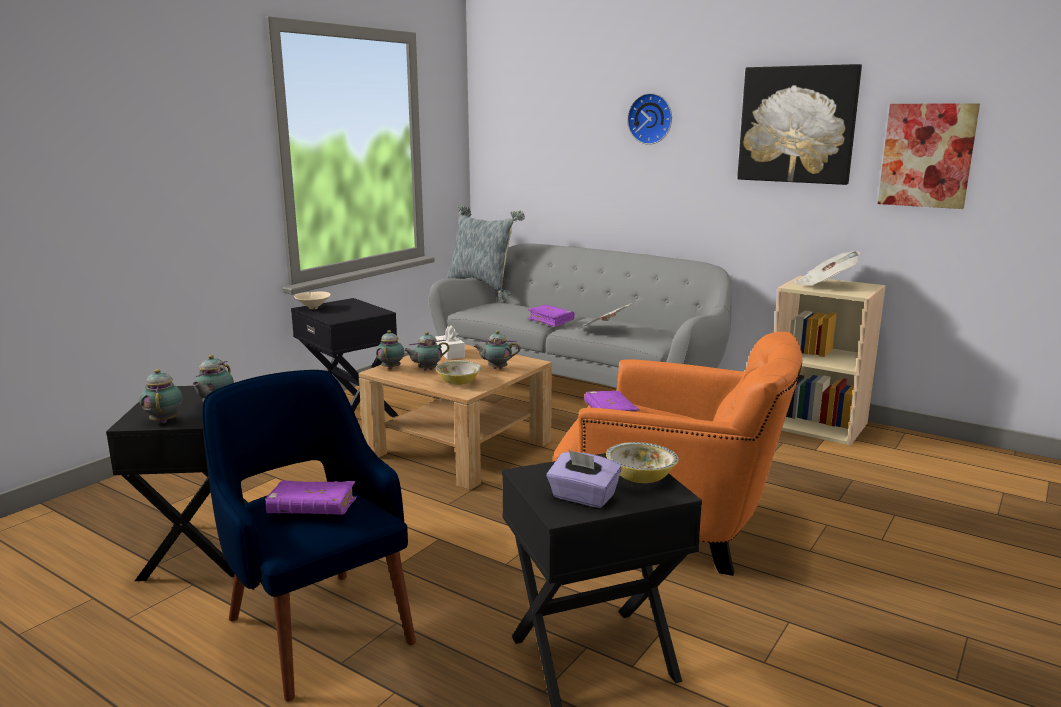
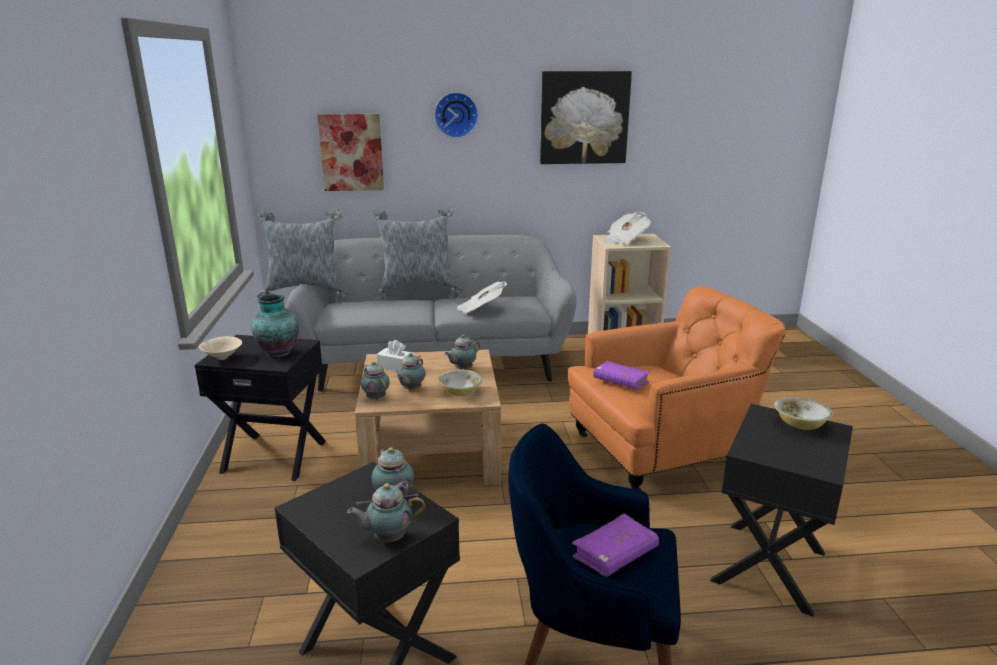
camera: 40 degrees left, 5 degrees up
(165, 420) = (387, 538): teapot -> teapot turned 45 degrees counterclockwise
(351, 313) = (277, 352): none -> vase
(551, 321) = (423, 311): purple book -> none
(574, 310) = (417, 296): none -> pillow
(583, 497) = (808, 453): purple tissue box -> none
(927, 155) = (675, 138): picture -> picture (351, 152)

